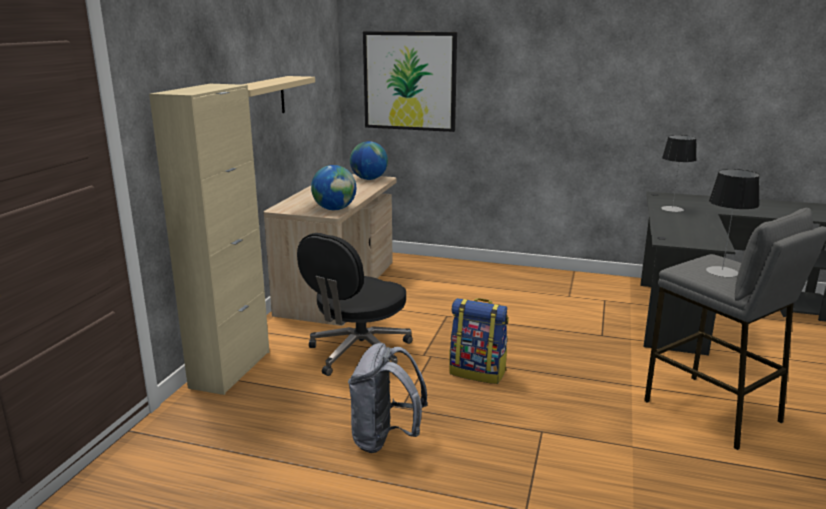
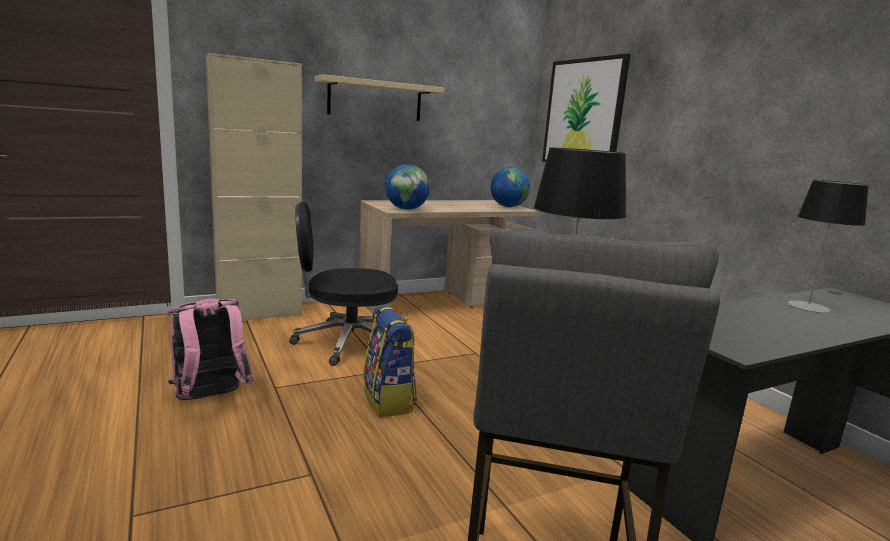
camera: 45 degrees right, 5 degrees down
(385, 440) = (210, 398): grey backpack -> pink backpack

